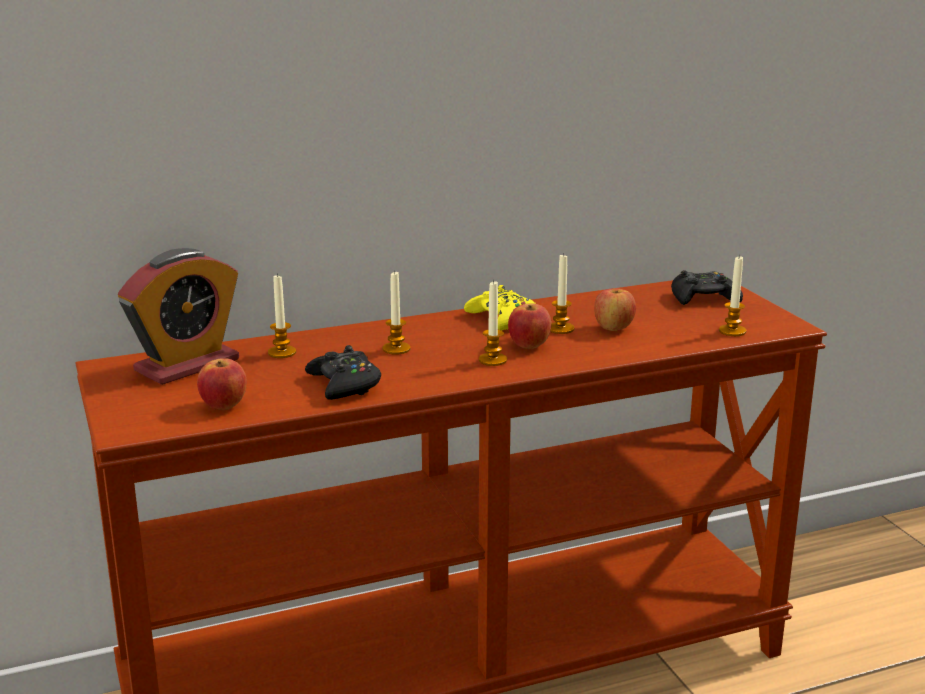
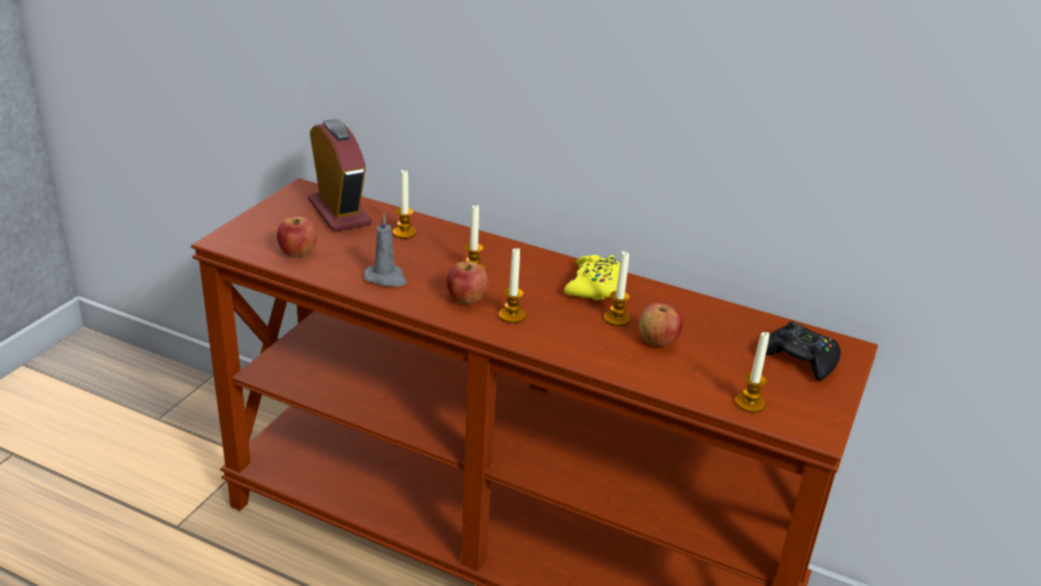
camera: 45 degrees right, 10 degrees up
(187, 365) = (339, 212): alarm clock -> alarm clock turned 120 degrees counterclockwise
(344, 385) = (386, 278): black game controller -> grey candle
(529, 346) = (562, 319): apple -> apple (466, 300)

